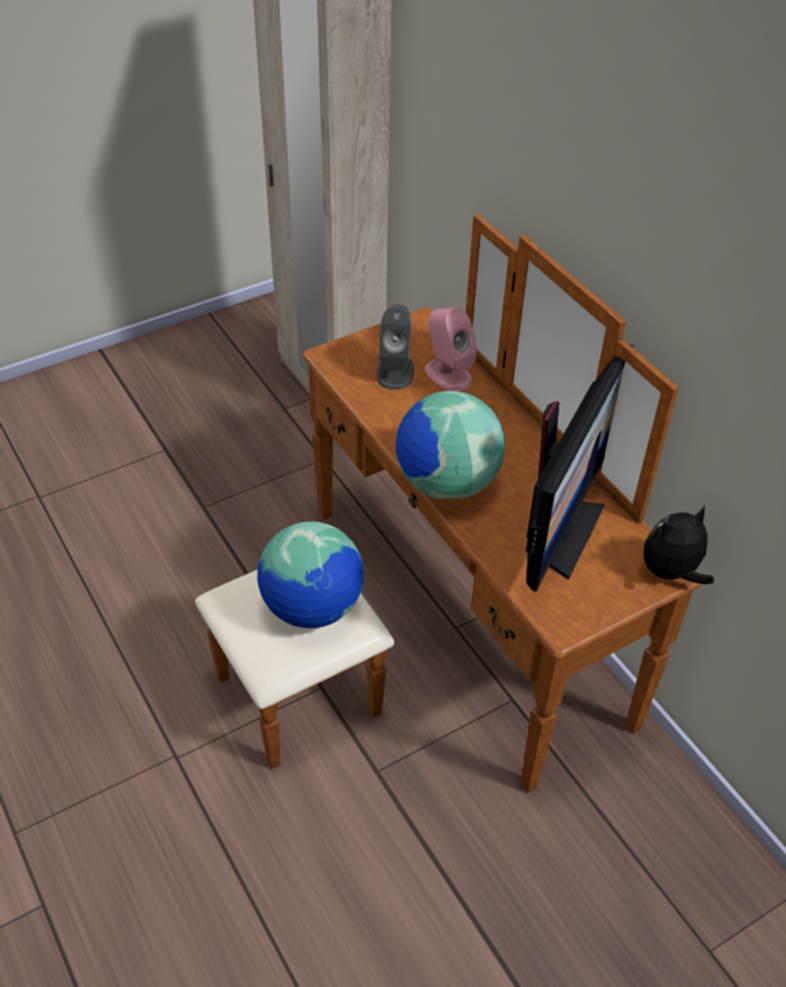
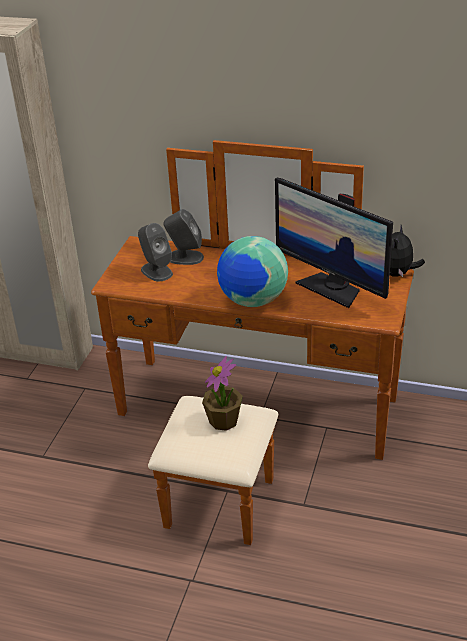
camera: 40 degrees left, 10 degrees down
(312, 608) = (224, 421): globe -> potted plant
(448, 373) = (185, 257): pink speaker -> grey speaker
(560, 532) = (332, 287): monitor -> monitor turned 150 degrees clockwise

